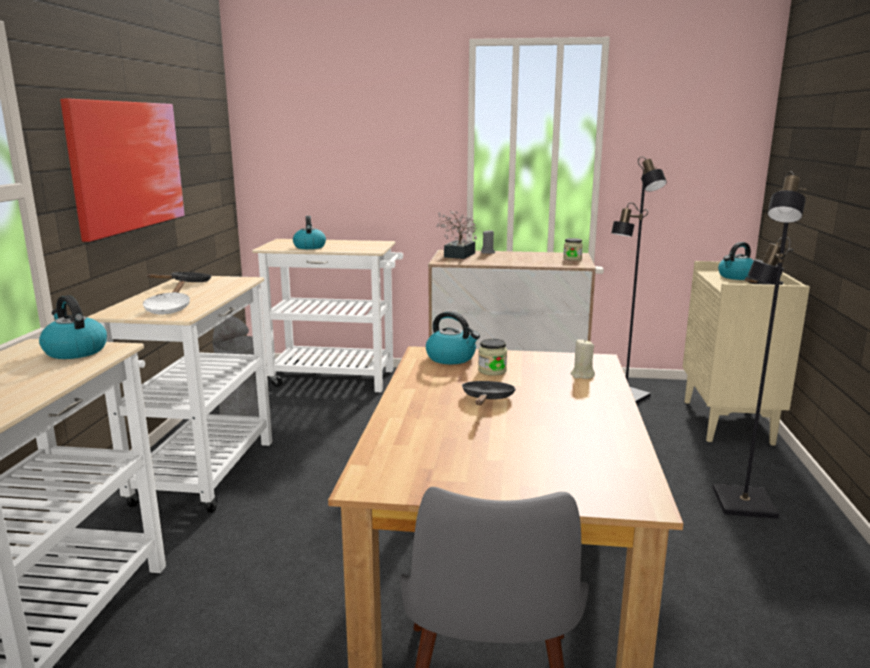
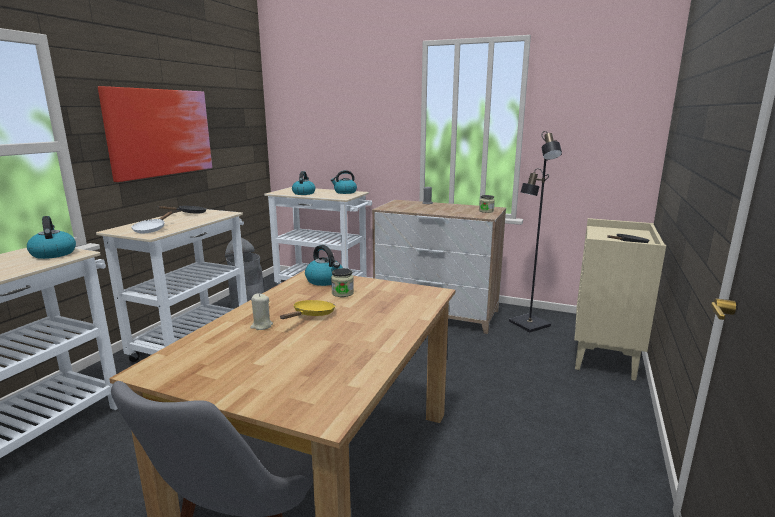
camera: 15 degrees right, 0 degrees up
(457, 256) = (401, 204): potted plant -> none
(487, 399) = (311, 315): black frying pan -> yellow frying pan
(582, 375) = (406, 304): beige candle -> beige candle (261, 326)
(736, 277) = (617, 233): kettle -> kettle (345, 192)
(744, 503) = (573, 426): black floor lamp -> none

